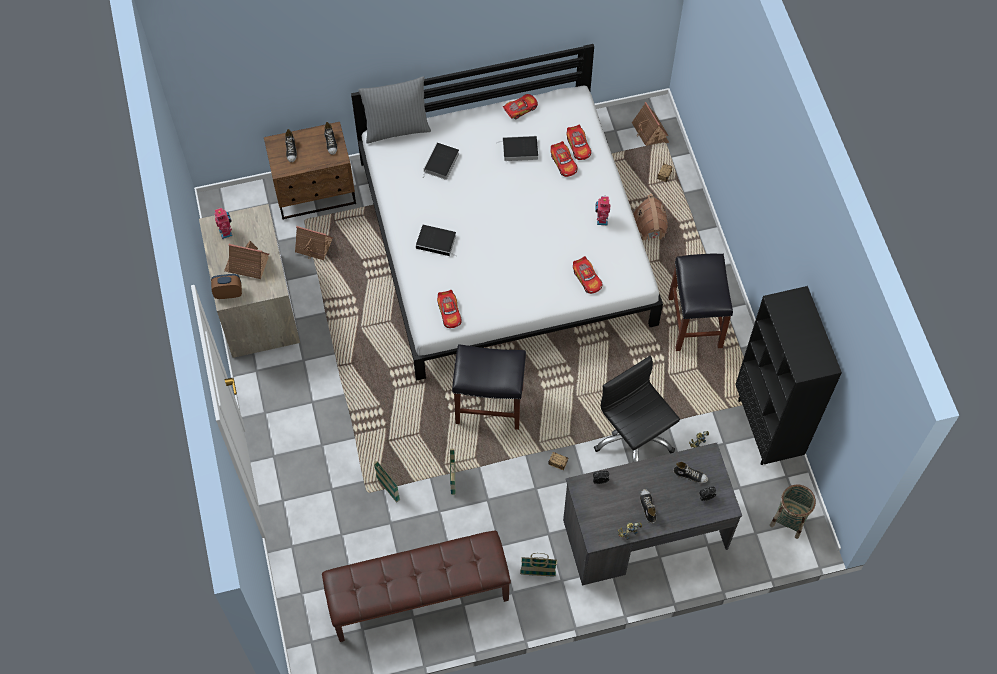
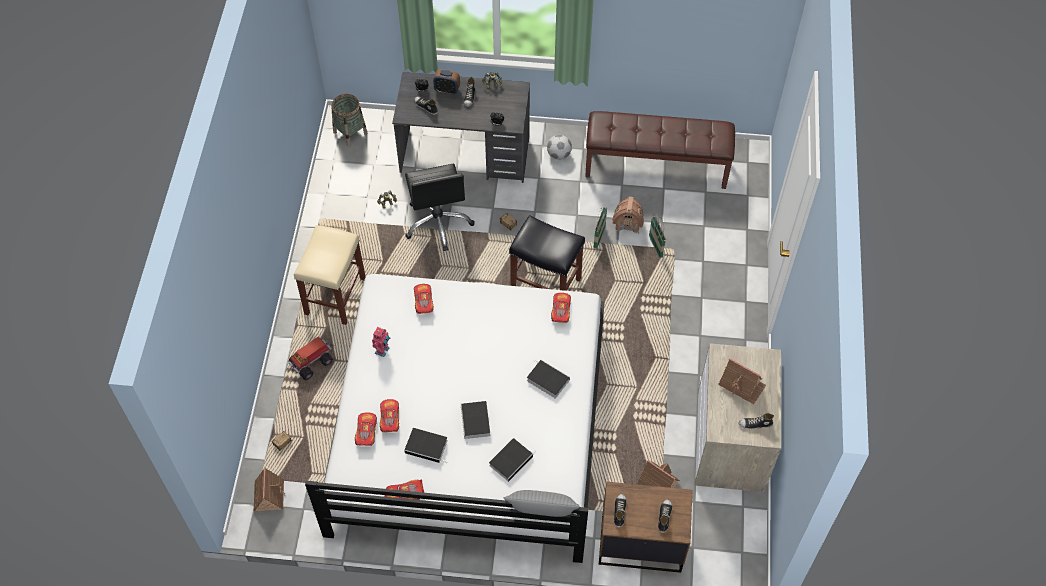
camera: 160 degrees left, 5 degrees down
(226, 232) = (755, 424): toy robot -> shoe
(228, 293) = (766, 362): alarm clock -> alarm clock (447, 90)
(486, 184) = (475, 422): none -> book
(538, 573) = (559, 155): basket -> football
(650, 229) = (326, 393): toy house -> toy house (627, 223)
(679, 252) = (312, 362): none -> toy truck
(694, 321) = (335, 297): black stool -> beige stool
(767, 428) = (327, 197): black bookcase -> none

